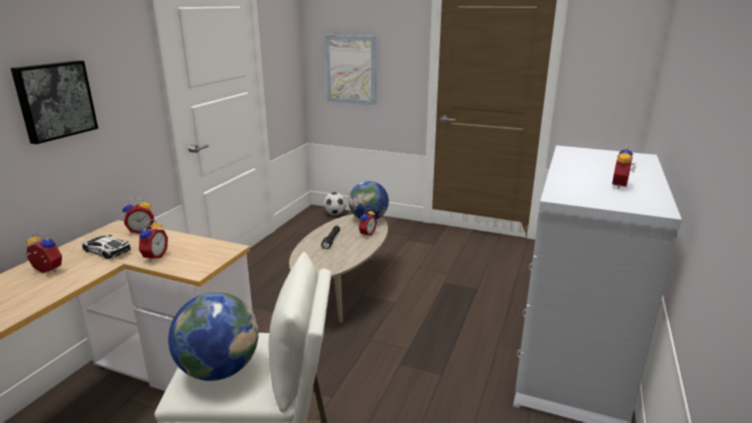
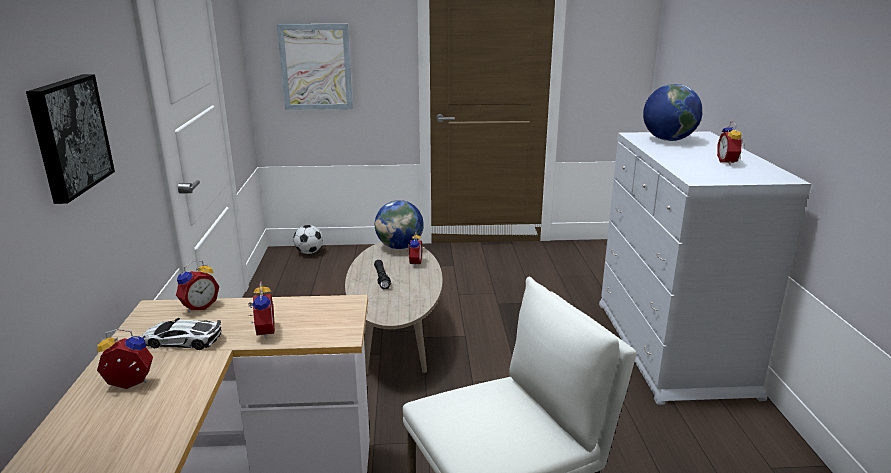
camera: 25 degrees left, 0 degrees up
(219, 370) = (488, 431): globe -> globe (668, 140)

